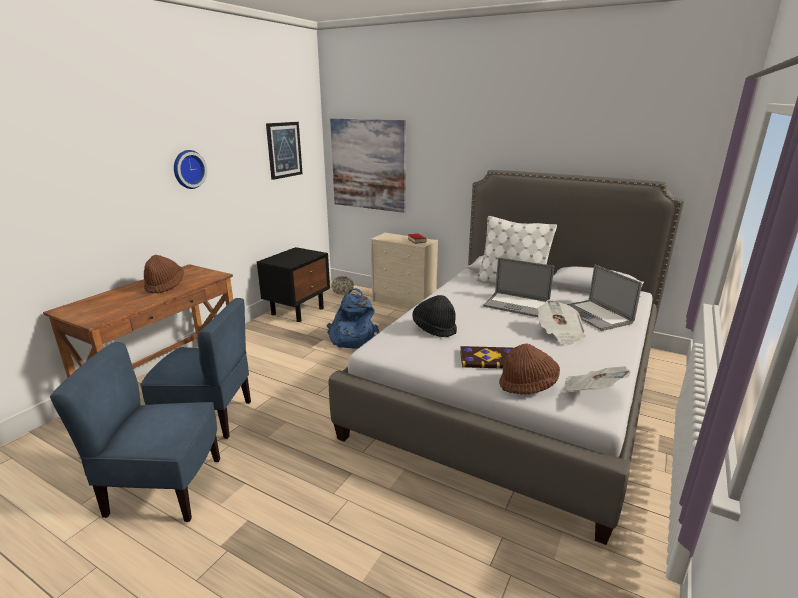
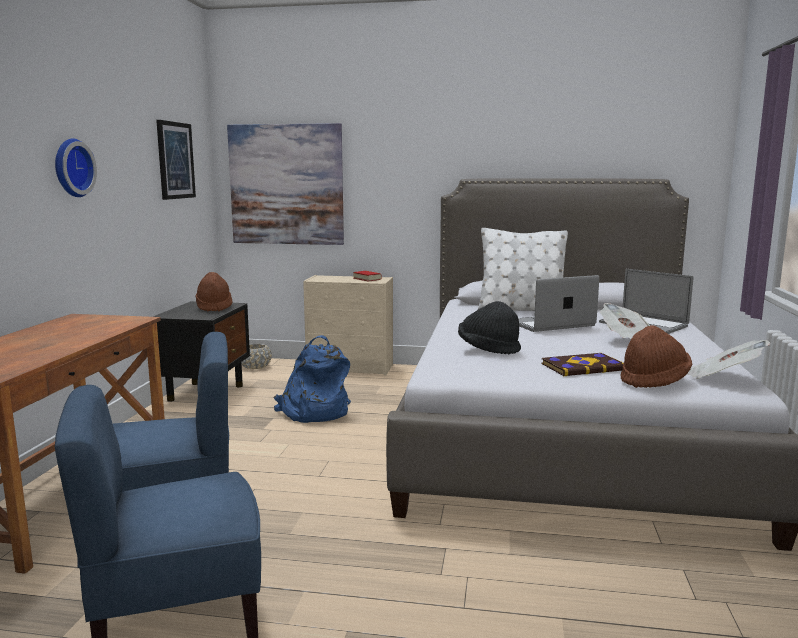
camera: 20 degrees left, 10 degrees down
(165, 286) = (66, 334): brown hat -> brown hat (214, 307)
(516, 305) = (551, 324): laptop -> laptop turned 150 degrees clockwise

